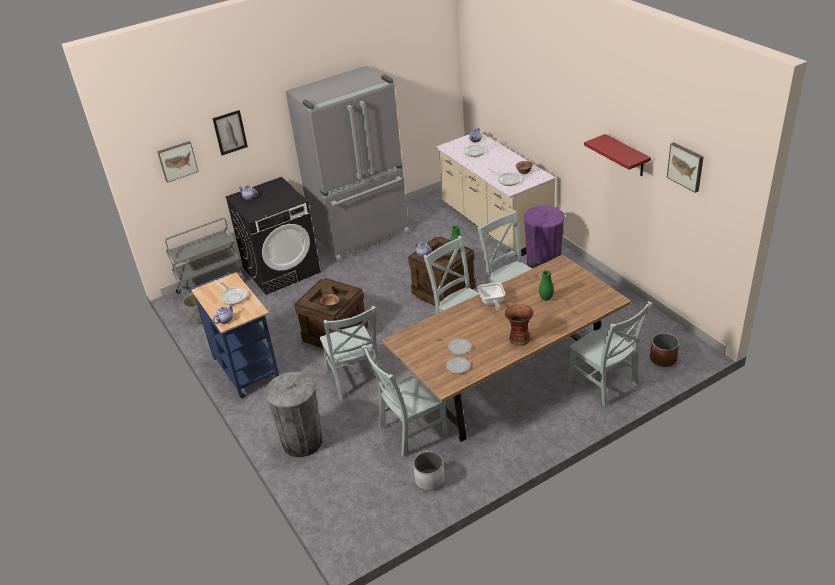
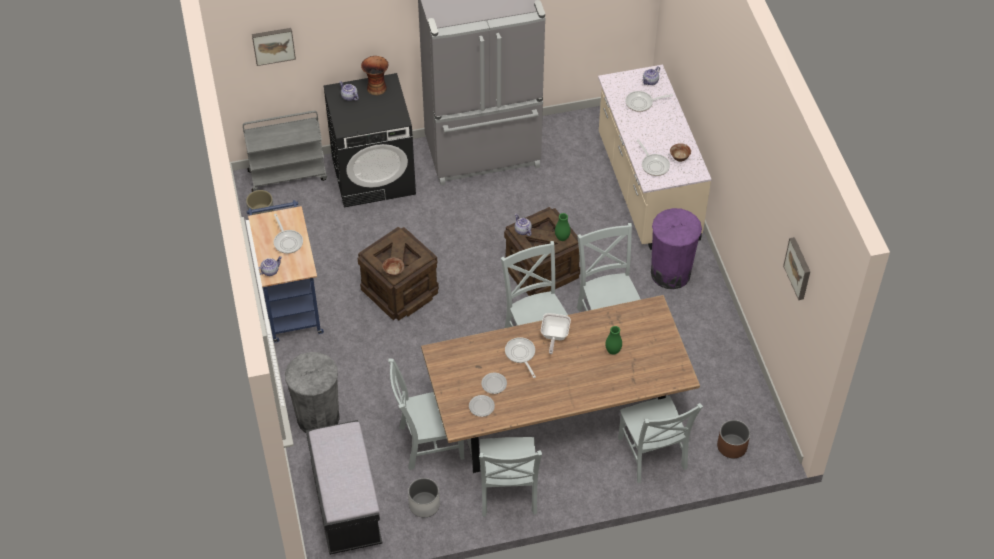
camera: 15 degrees right, 15 degrees up
(230, 132) = (341, 23): picture -> none
(354, 379) = (397, 359): grey chair -> grey chair (507, 493)
(357, 503) = (346, 505): none -> black bench
(471, 322) = (521, 355): none -> frying pan
(518, 338) = (558, 393): vase -> vase (376, 87)
(626, 156) = (764, 214): red shelf -> none

